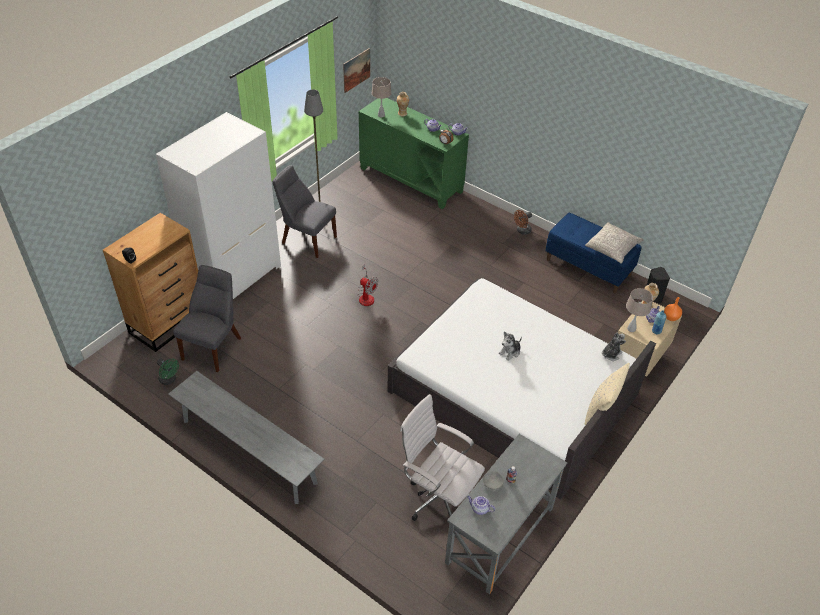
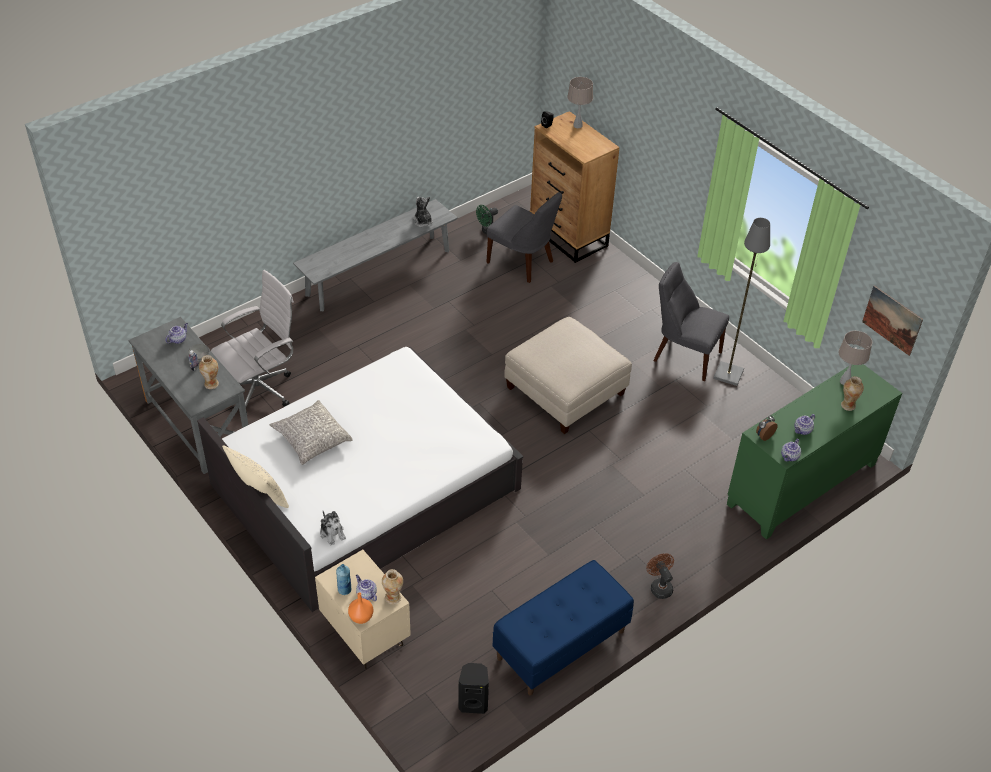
camera: 105 degrees right, 0 degrees up
(234, 277) = (628, 288): white wardrobe -> none
(307, 239) = (684, 355): grey chair -> grey chair turned 105 degrees counterclockwise
(366, 296) = (566, 390): fan -> beige ottoman
(510, 352) = (375, 438): plush toy -> plush toy (422, 221)
(524, 460) = (211, 384): none -> vase
(612, 248) = (537, 624): grey pillow -> grey pillow (311, 439)
(631, 328) = (359, 564): beige table lamp -> beige table lamp (578, 125)

